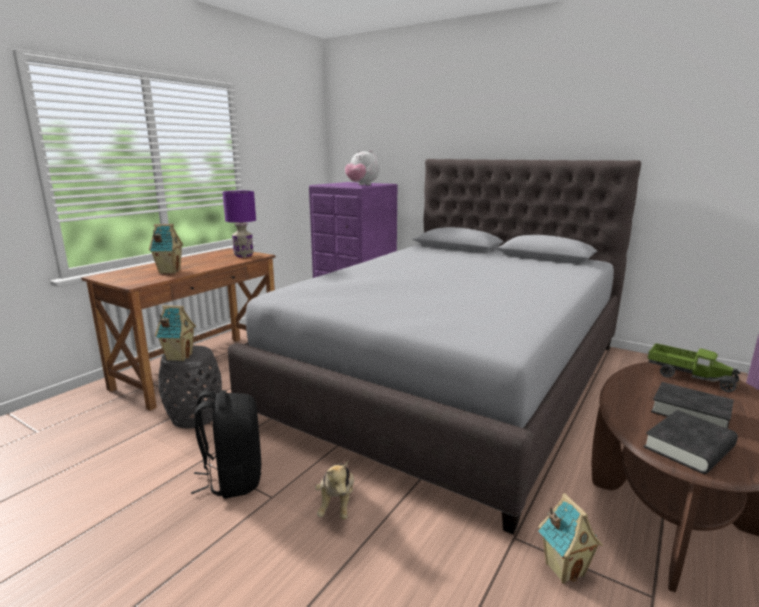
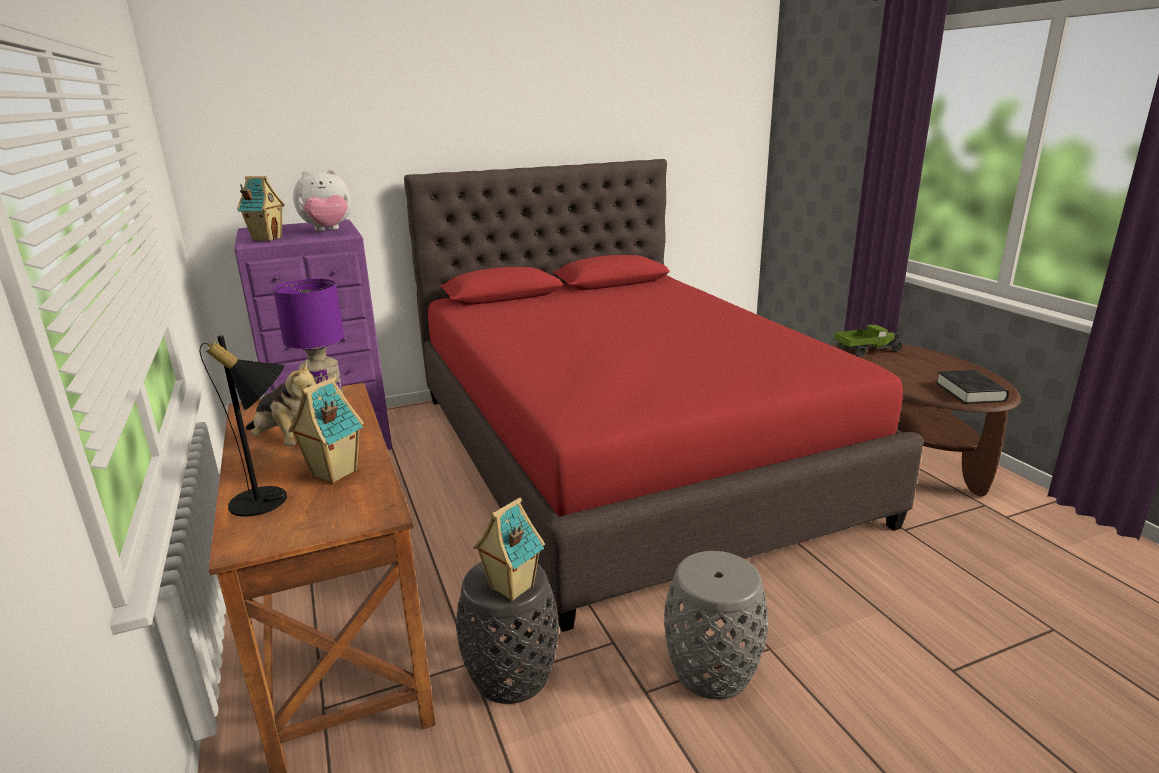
camera: 55 degrees left, 5 degrees up
(138, 270) = (269, 501): none -> black table lamp
(233, 479) = (711, 671): black backpack -> grey stool
(337, 504) = (809, 606): plush toy -> plush toy (287, 441)
(453, 377) = (623, 452): grey bed -> red bed
(564, 568) = (947, 524): toy house -> toy house (267, 239)
(690, 412) = (921, 372): black book -> none

